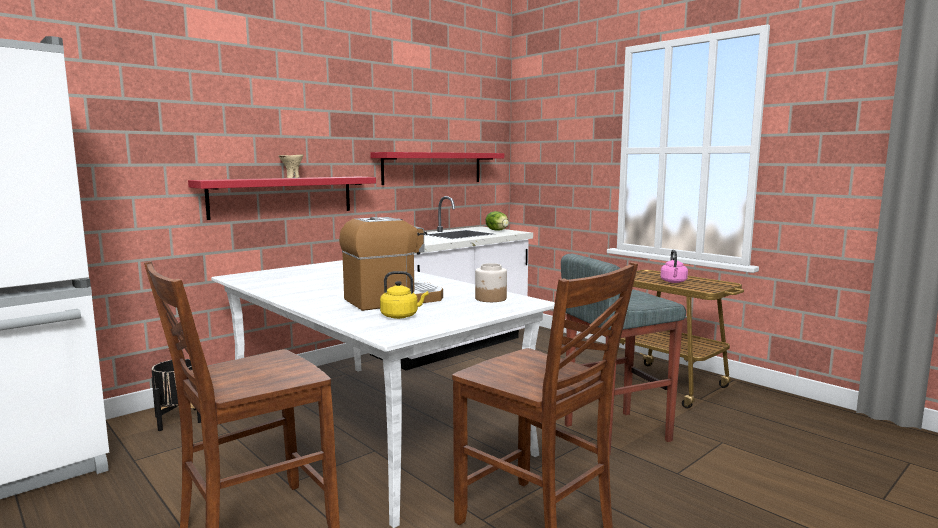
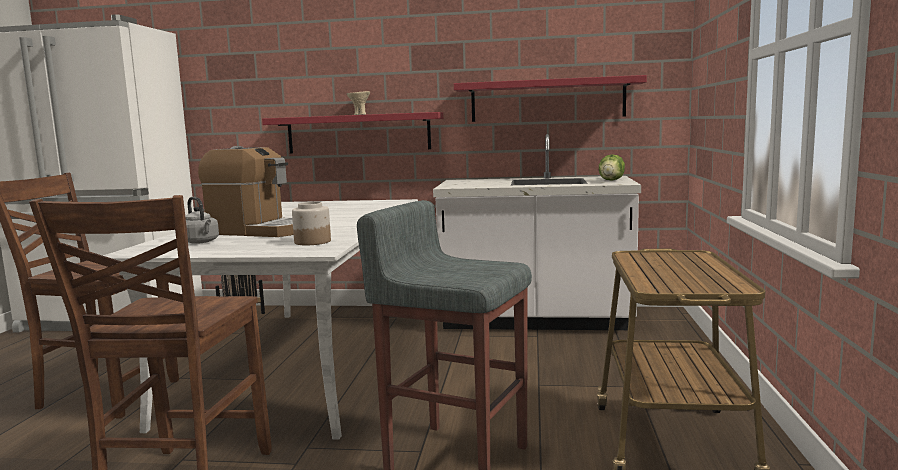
camera: 50 degrees right, 0 degrees up
(401, 316) = (201, 242): yellow kettle -> grey kettle
(673, 282) = (667, 270): pink kettle -> none

